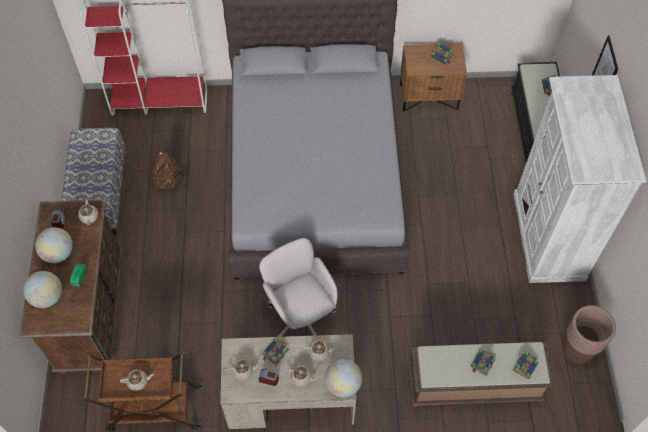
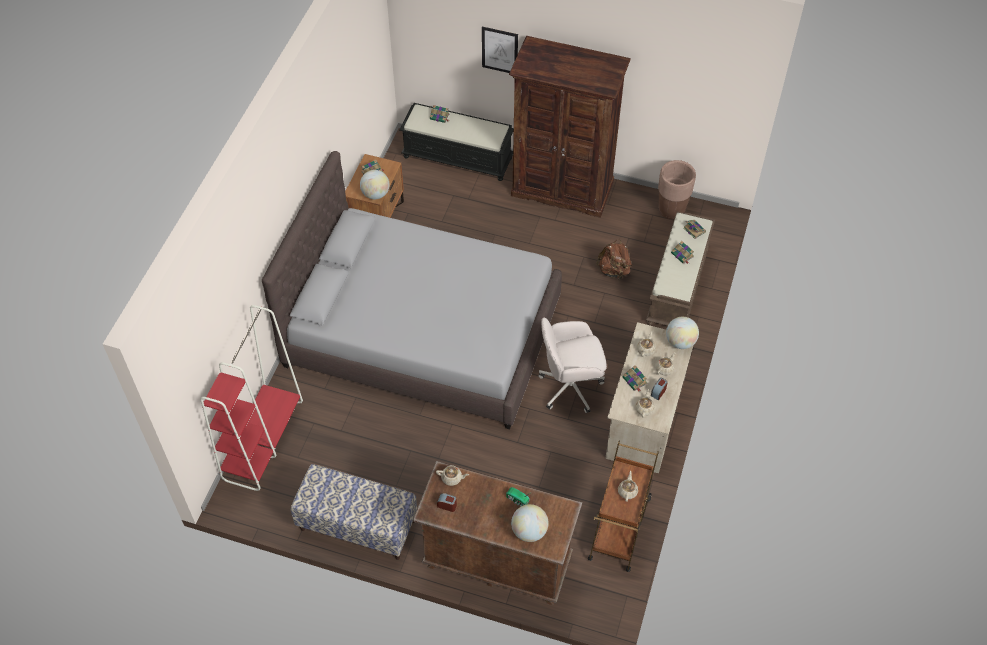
camera: 70 degrees left, 5 degrees down
(58, 253) = (483, 513): globe -> globe (375, 194)
(169, 180) = (370, 456): brown backpack -> brown backpack (614, 271)
(548, 236) = (562, 189): white wardrobe -> brown wardrobe

